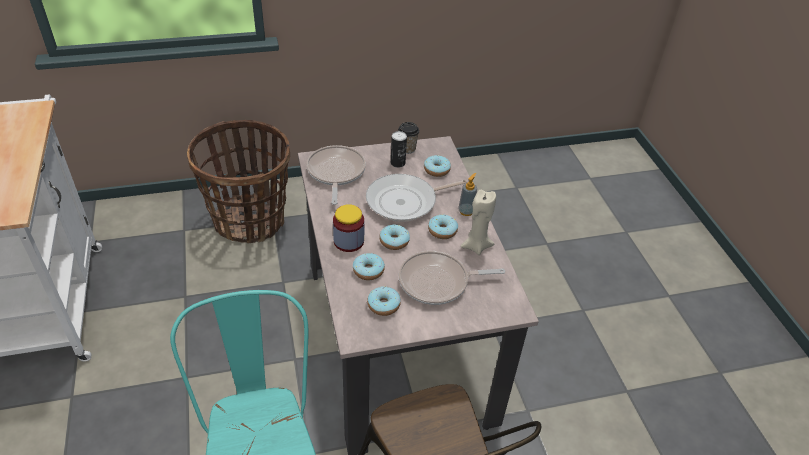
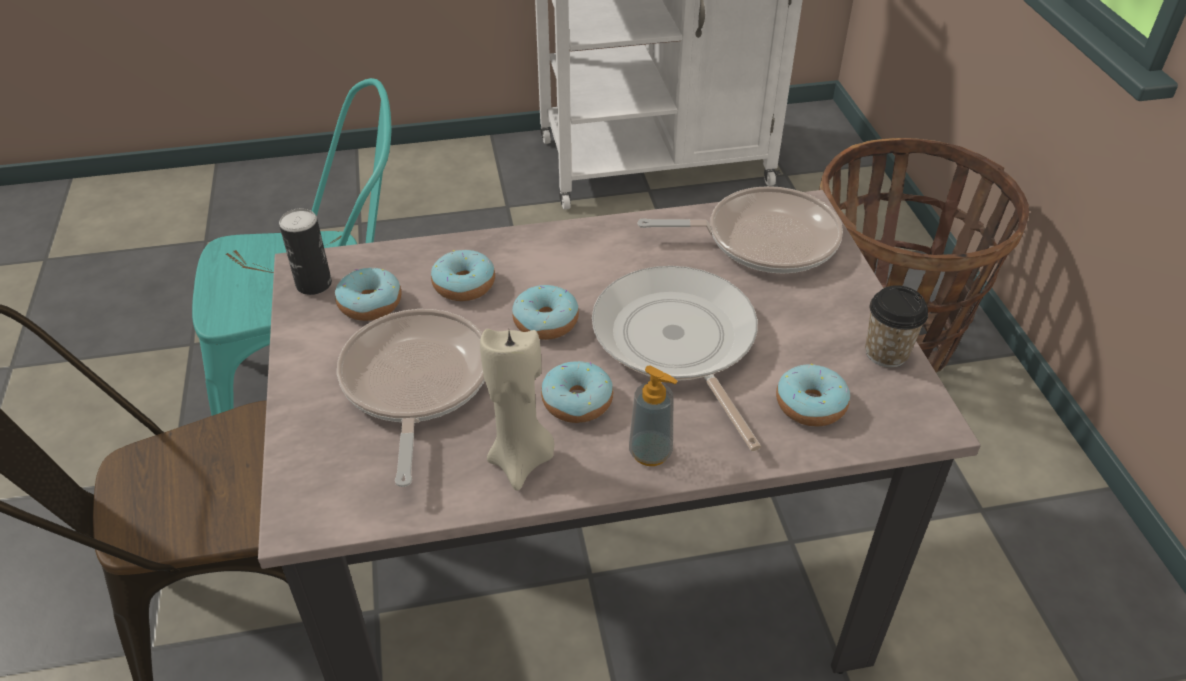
camera: 95 degrees right, 0 degrees up
(348, 241) = (549, 259): jar -> none
(398, 163) = (822, 334): can -> can (314, 284)

